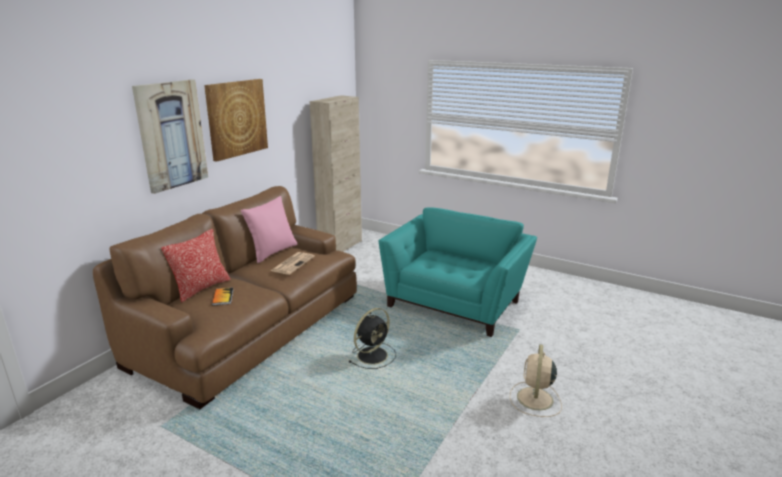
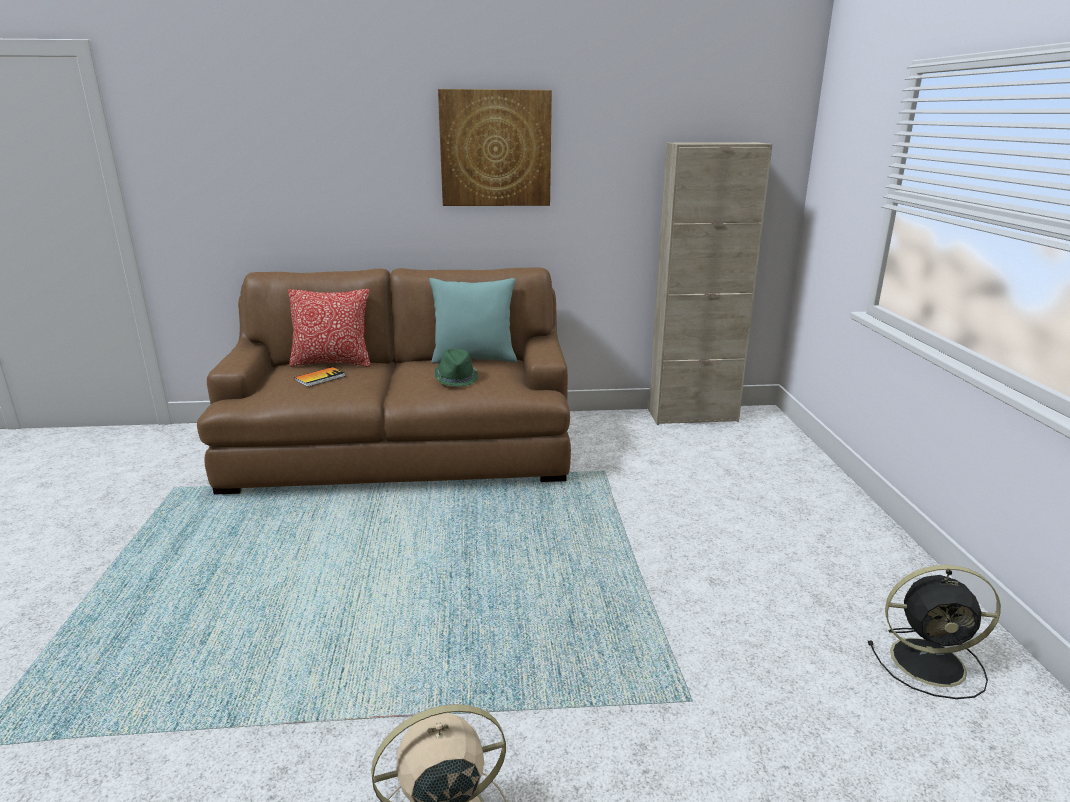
camera: 55 degrees right, 0 degrees up
(171, 135) = (374, 154): picture -> none
(272, 252) = (474, 359): pink pillow -> turquoise pillow
(293, 263) = (456, 378): newspaper -> green hat
(373, 355) = (426, 561): black fan -> black fan (931, 662)
(455, 302) = (684, 578): turquoise armchair -> none

